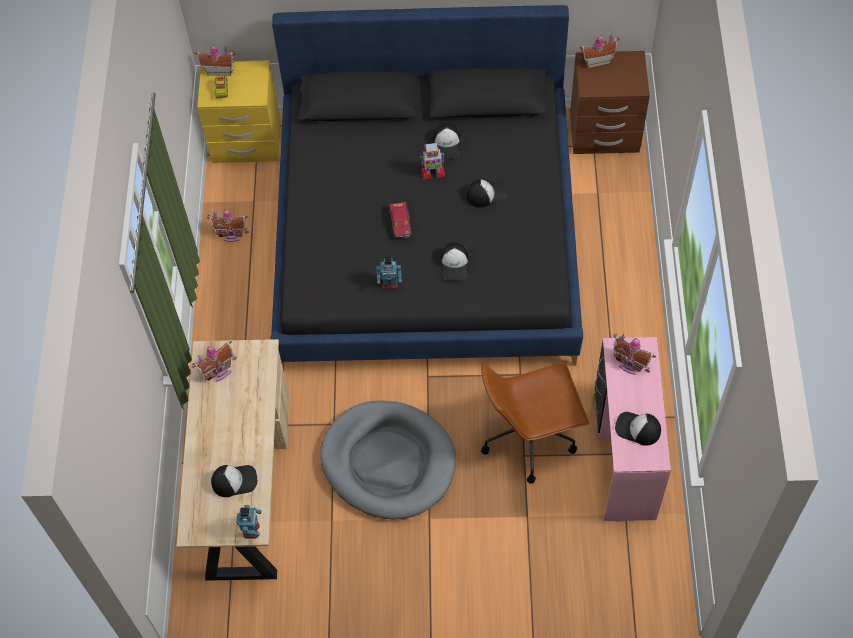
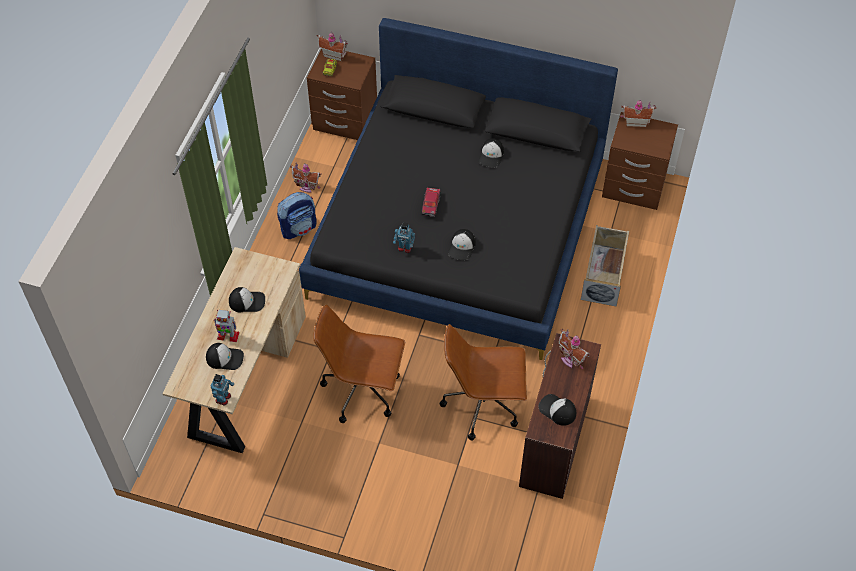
camera: 15 degrees right, 5 degrees down
(218, 371) = (244, 274): toy house -> none
(241, 288) = (299, 228): none -> backpack
(246, 142) = (345, 121): yellow nightstand -> brown nightstand
(388, 462) = (363, 390): grey dog bed -> brown office chair
(432, 172) = (471, 174): toy robot -> toy robot (227, 335)
(486, 193) = (508, 200): cap -> cap (247, 301)
(607, 245) = (603, 274): none -> beige storage box
(623, 456) = (554, 441): pink desk -> brown desk

